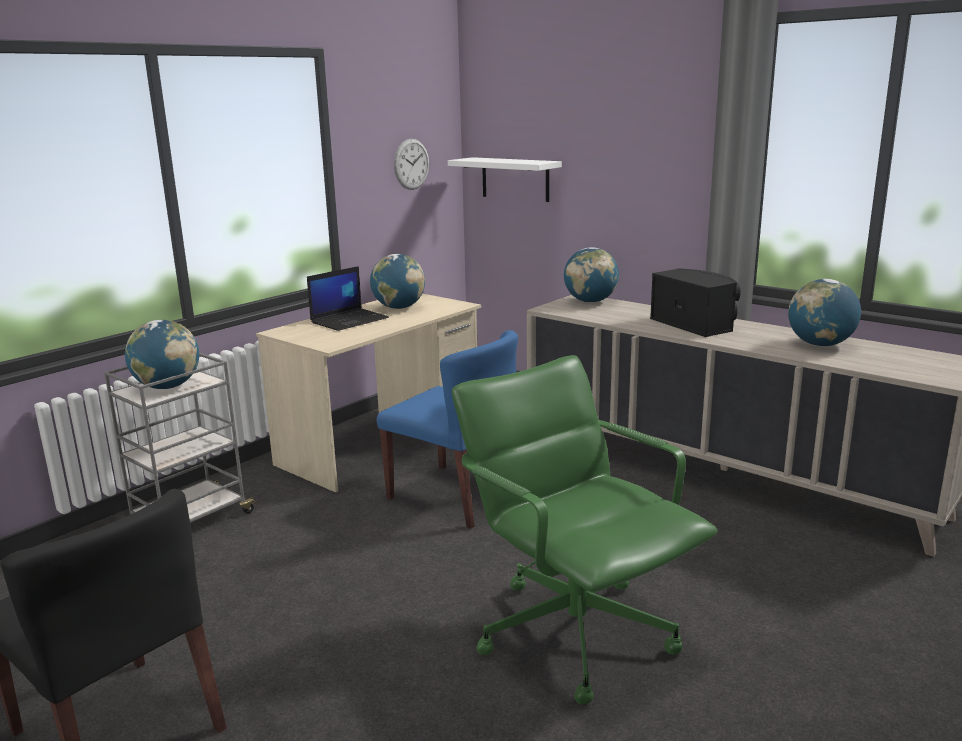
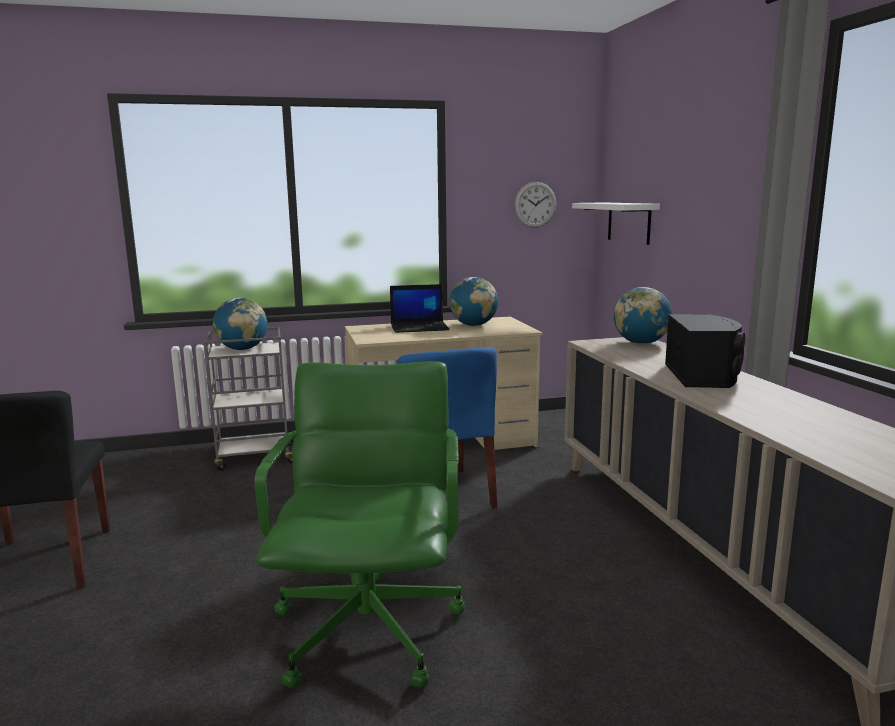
camera: 35 degrees right, 5 degrees down
(820, 344) = (807, 417): globe -> none

